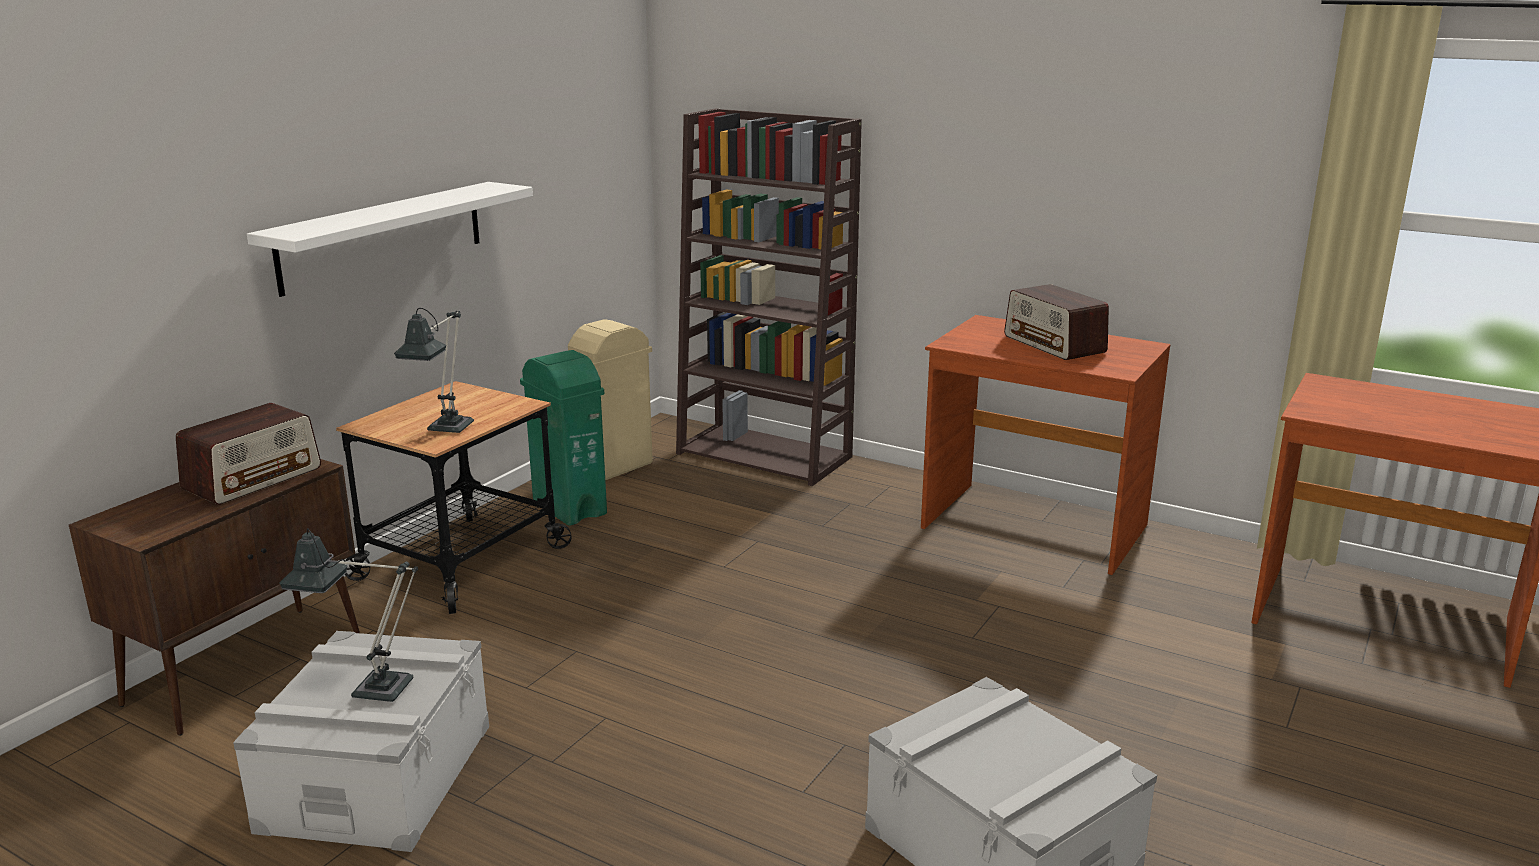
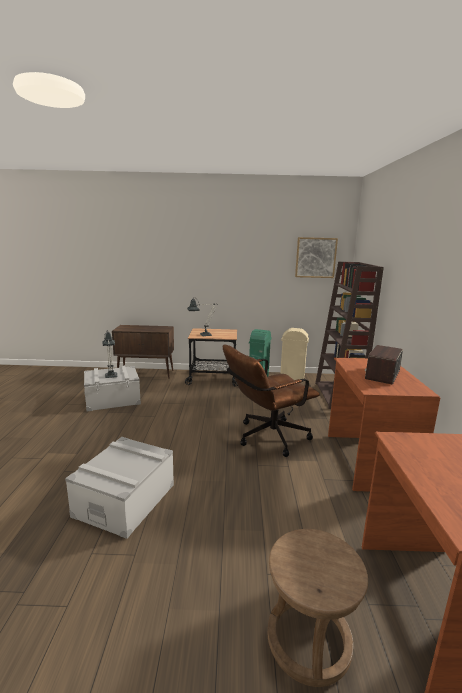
camera: 60 degrees right, 5 degrees down
(253, 478) = (153, 329): radio -> none
(383, 236) = (220, 281): white shelf -> none
(586, 109) = (315, 257): none -> picture
(872, 592) = (266, 438): none -> brown office chair
(1415, 733) = (308, 639): none -> brown stool

